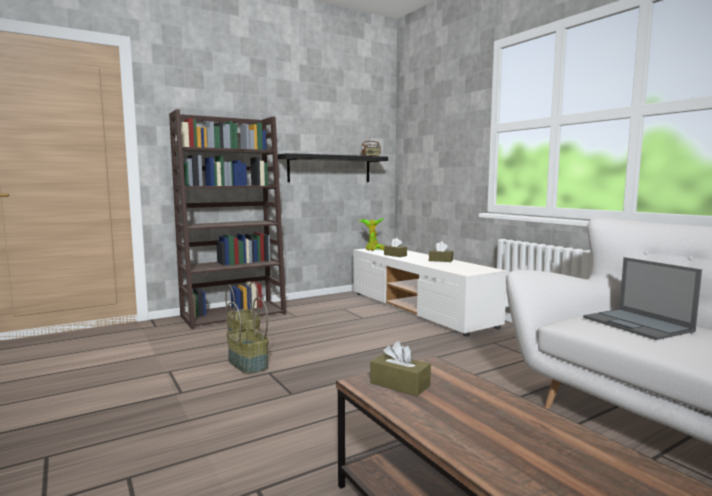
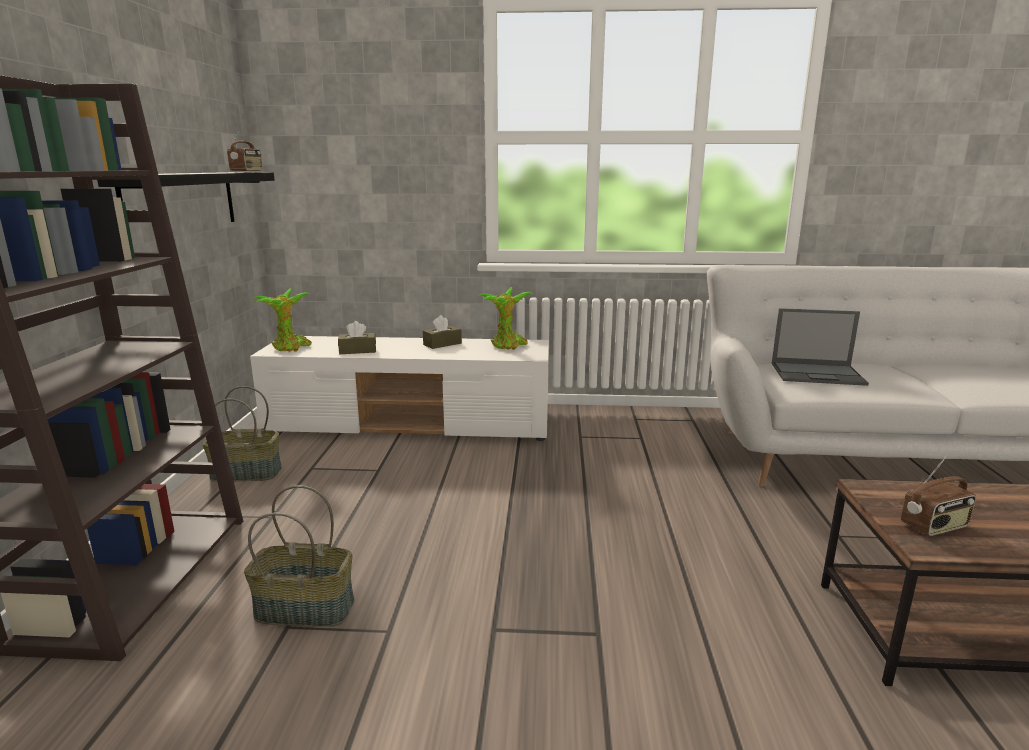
camera: 55 degrees left, 10 degrees up
(247, 364) = (430, 642): basket -> basket (245, 474)
(400, 384) = (934, 526): brown tissue box -> radio
(470, 267) = (507, 346): none -> potted plant

